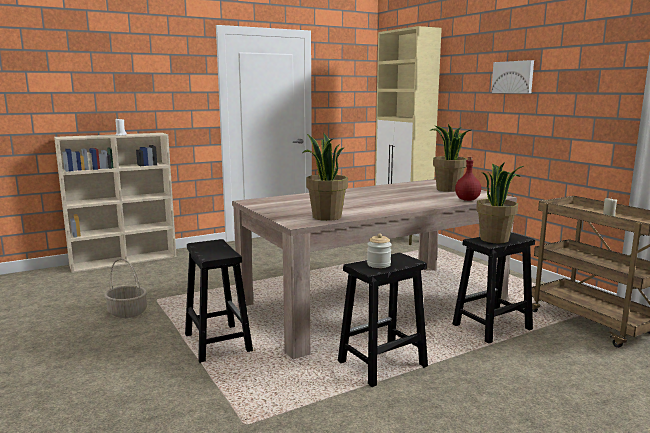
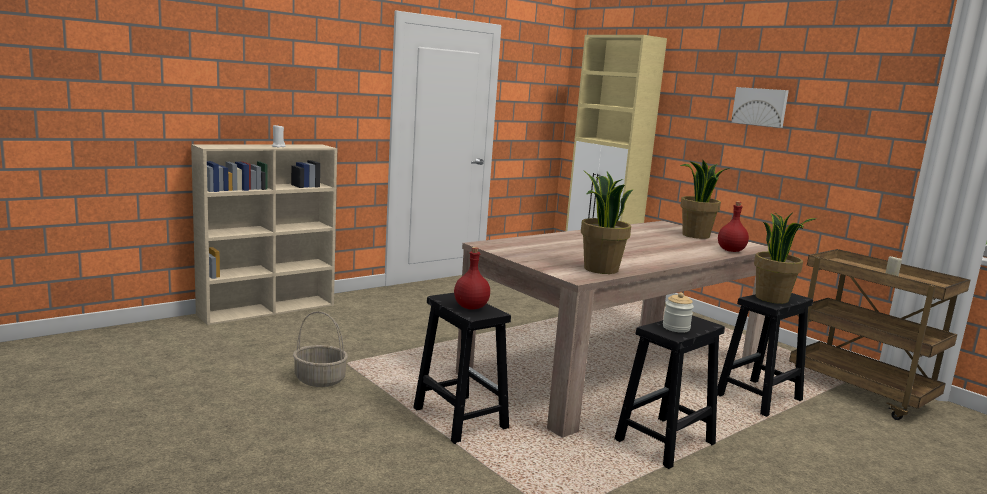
camera: 10 degrees left, 0 degrees up
(213, 251) = (470, 307): none -> red bottle

